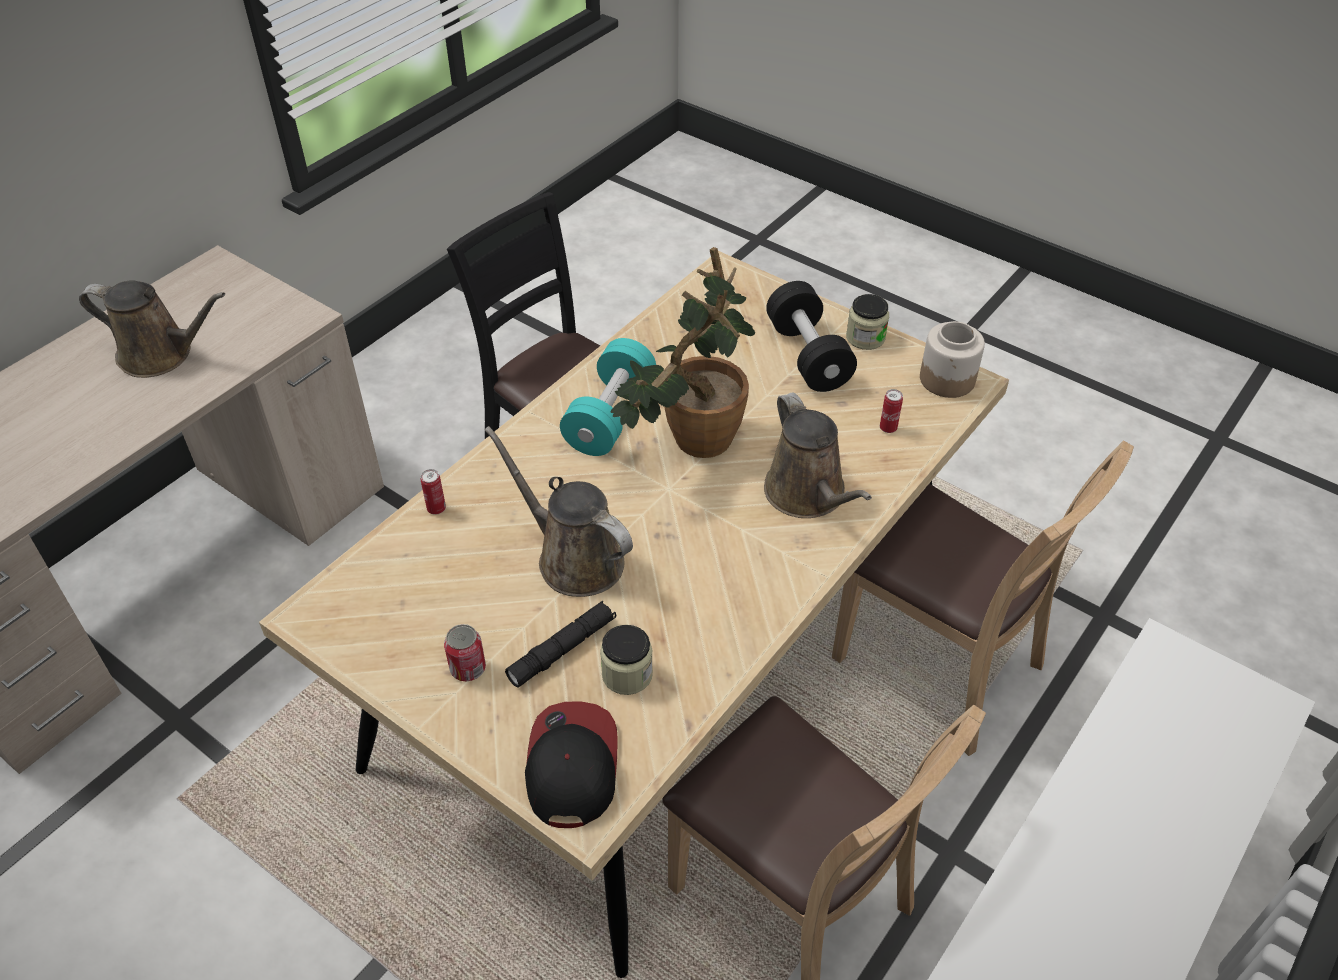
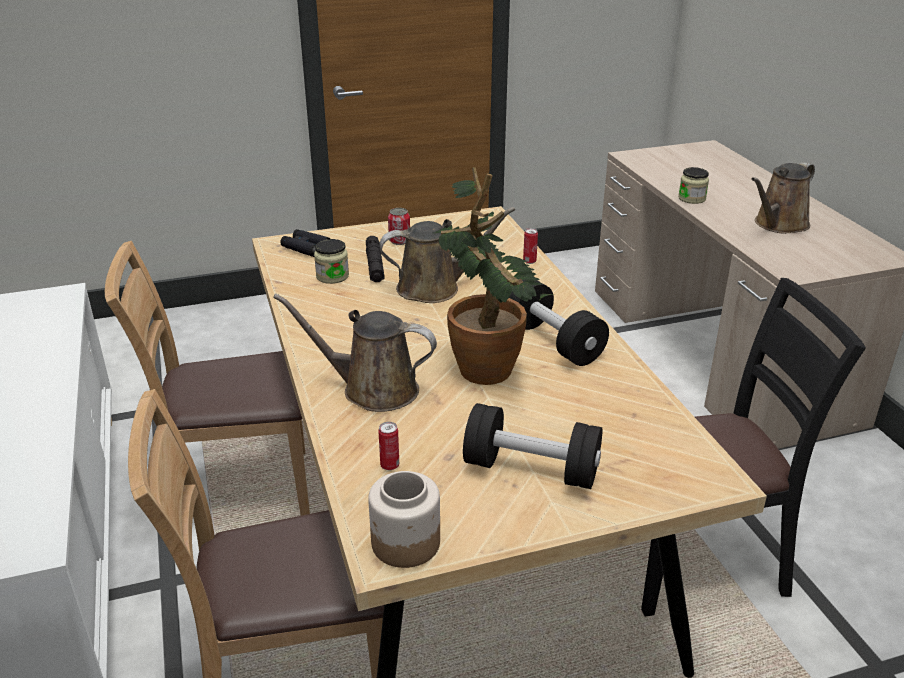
camera: 125 degrees right, 15 degrees down
(571, 765) = (305, 248): cap -> black binoculars
(610, 416) = (553, 341): turquoise dumbbell -> black dumbbell
(865, 338) = (523, 522): jar -> jar (691, 198)

